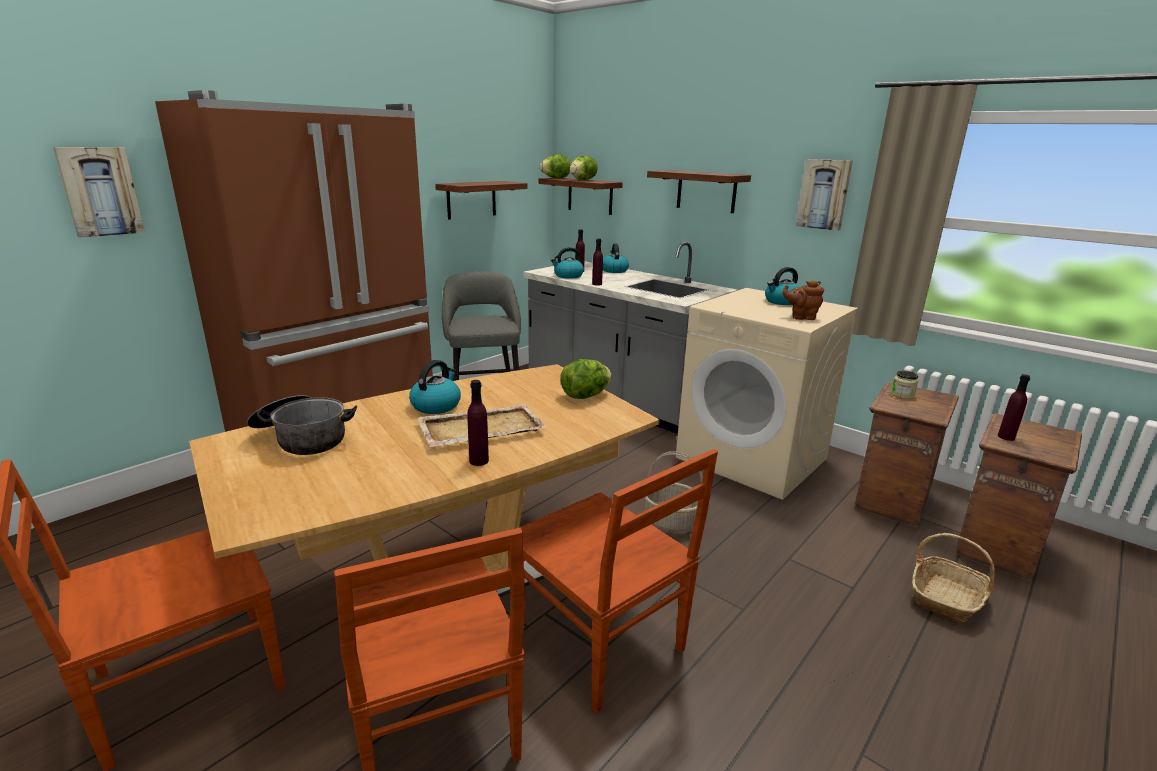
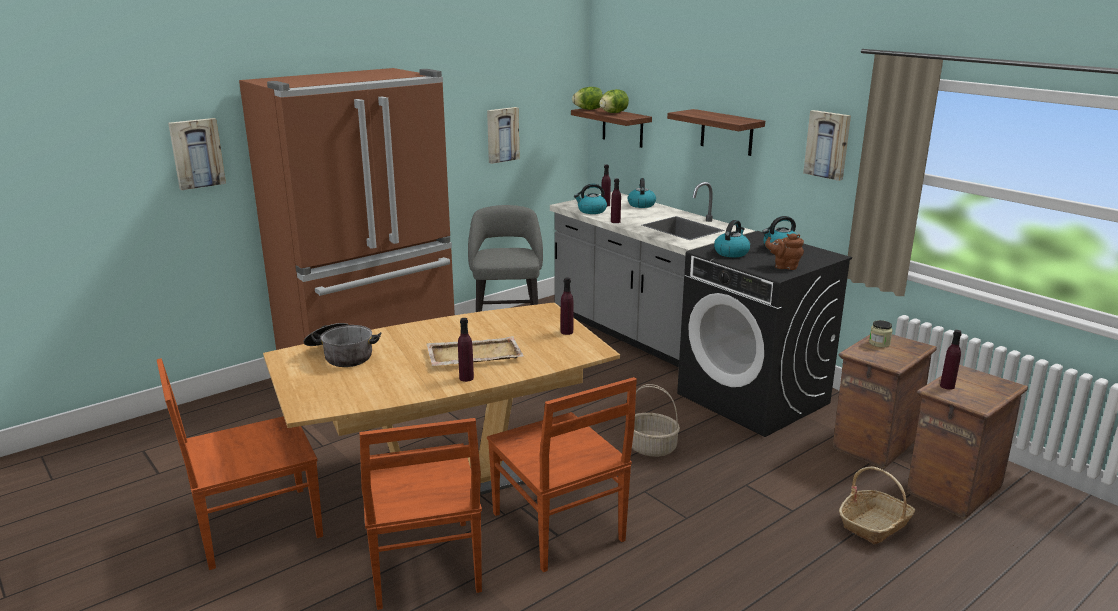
camera: 10 degrees right, 0 degrees up
(436, 405) = (444, 334): kettle -> kettle (731, 252)
(471, 199) = (502, 134): shelf -> picture
(585, 396) = (566, 332): lettuce -> purple bottle
(752, 458) = (754, 399): beige washing machine -> black washing machine

